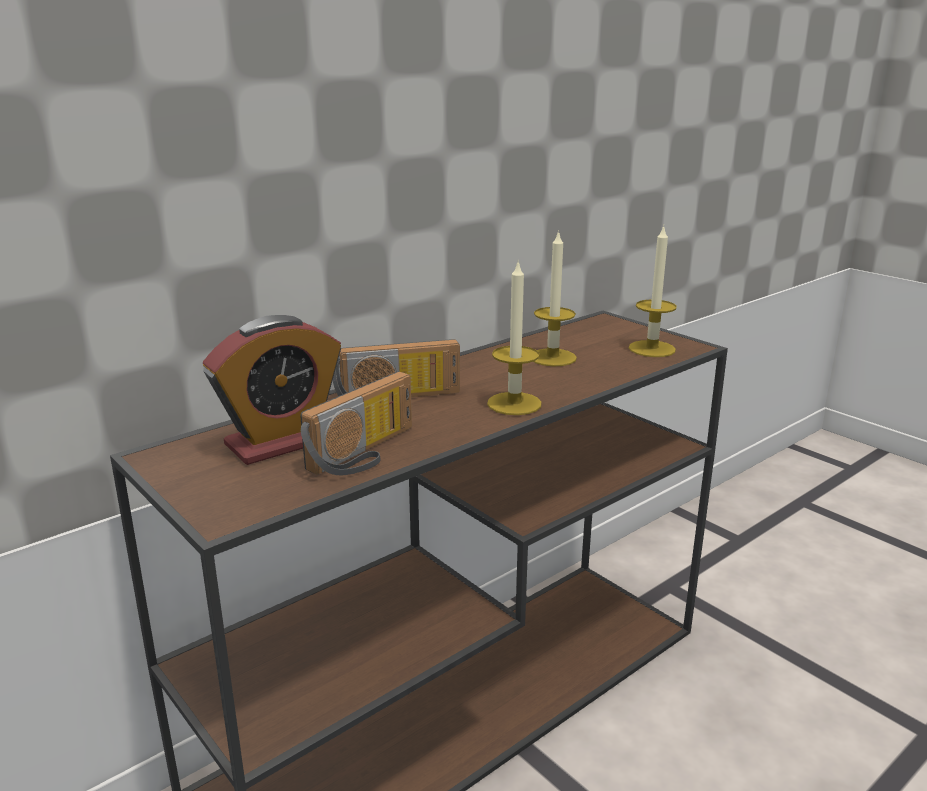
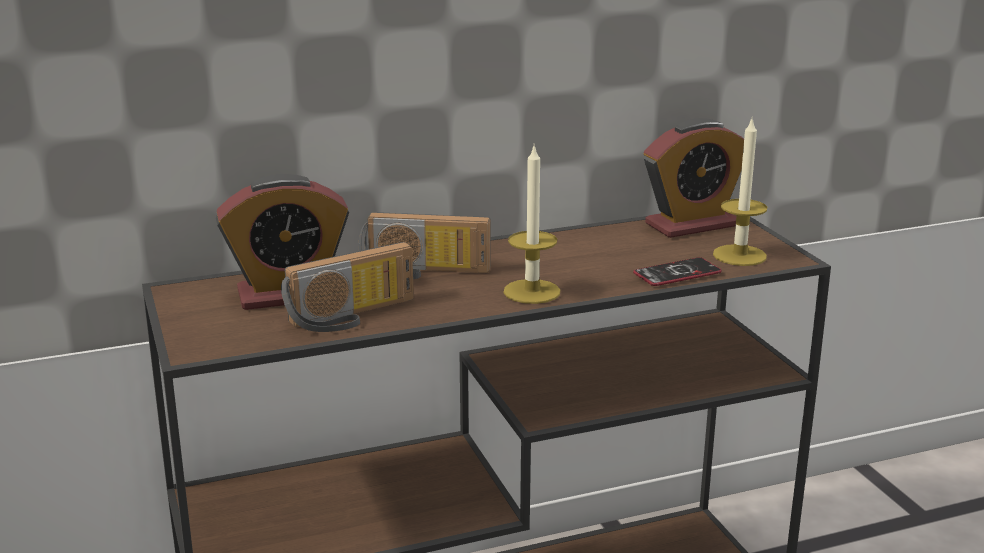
camera: 20 degrees right, 0 degrees up
(552, 357) = (619, 250): candle -> none
(590, 329) = (692, 224): none -> alarm clock
(620, 370) = (677, 273): none -> phone

